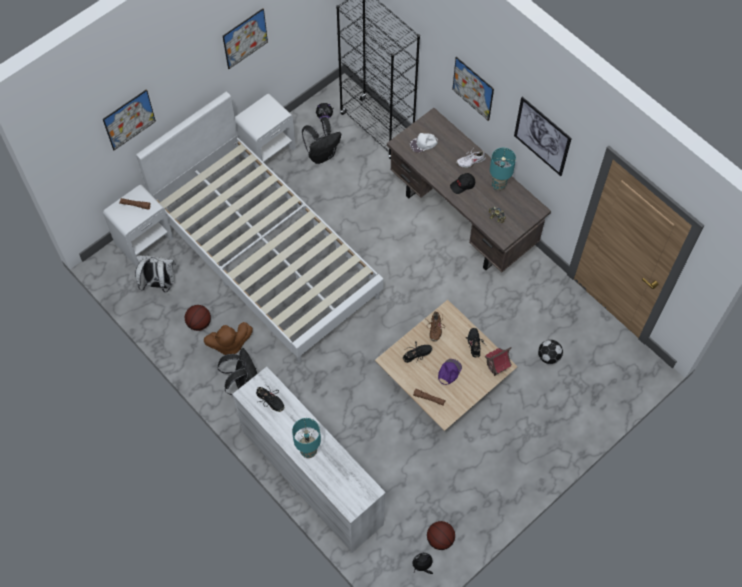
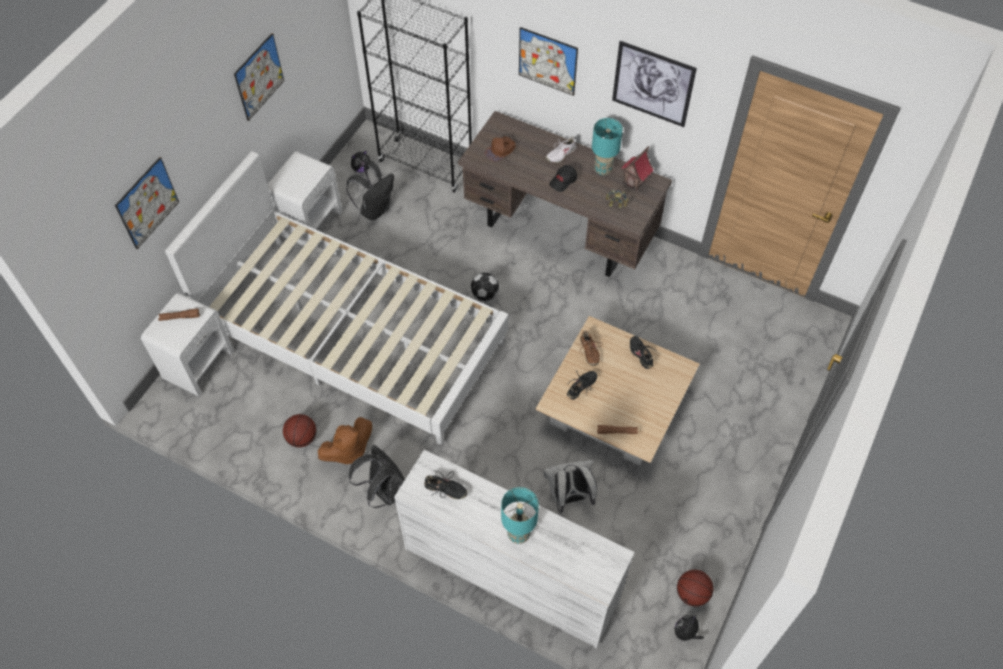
camera: 20 degrees left, 5 degrees down
(159, 283) = (235, 407): white backpack -> white backpack (569, 496)
(423, 144) = (500, 150): white cap -> brown cap
(449, 372) = (626, 394): purple cap -> none
(496, 367) = (677, 372): toy house -> toy house (635, 182)
(549, 357) = (719, 347): football -> football (485, 294)

